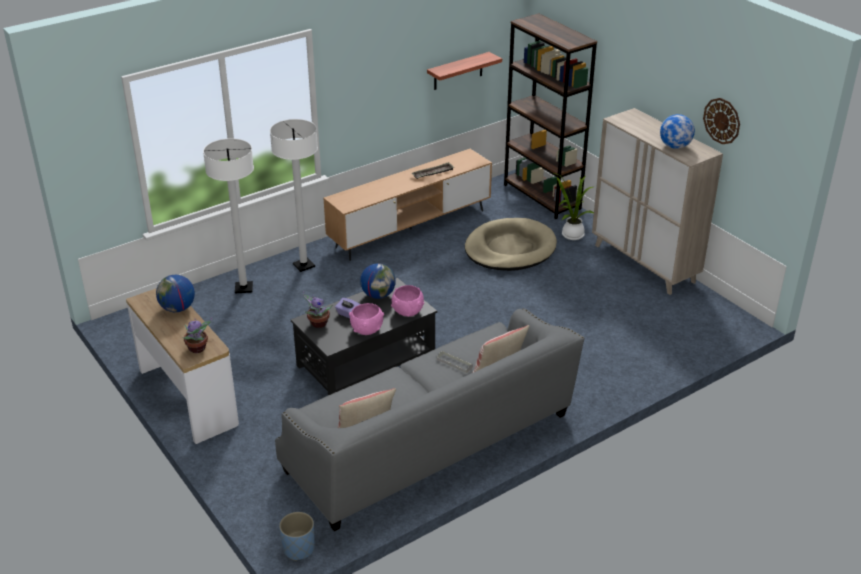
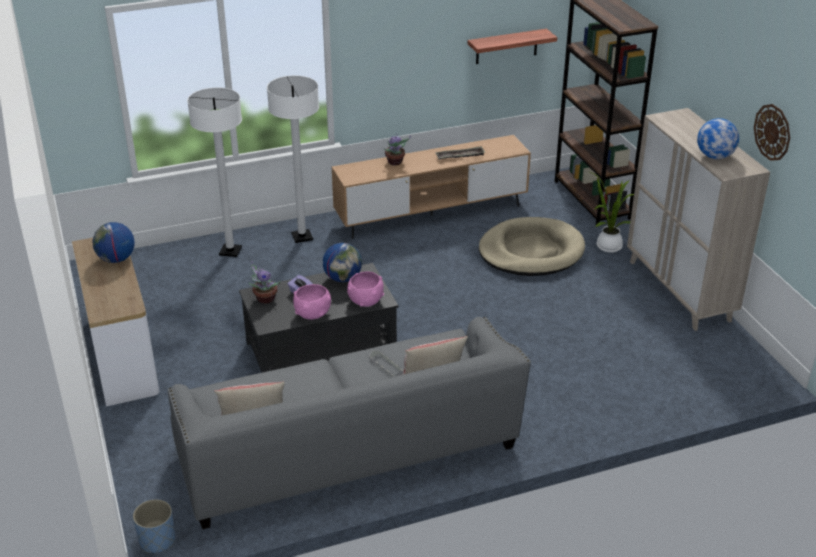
camera: 15 degrees right, 0 degrees up
(197, 349) = (114, 304): potted plant -> potted plant (395, 162)

